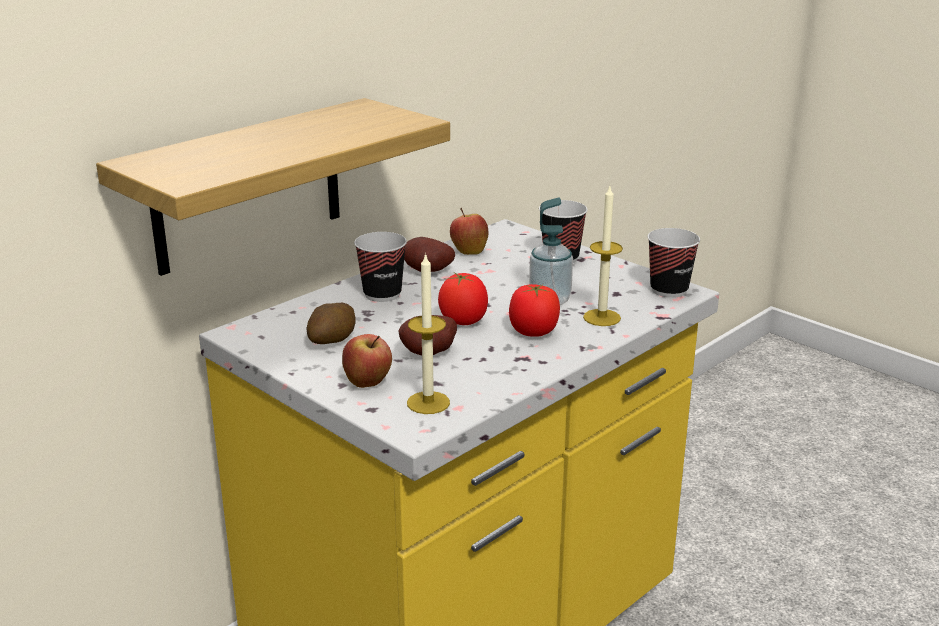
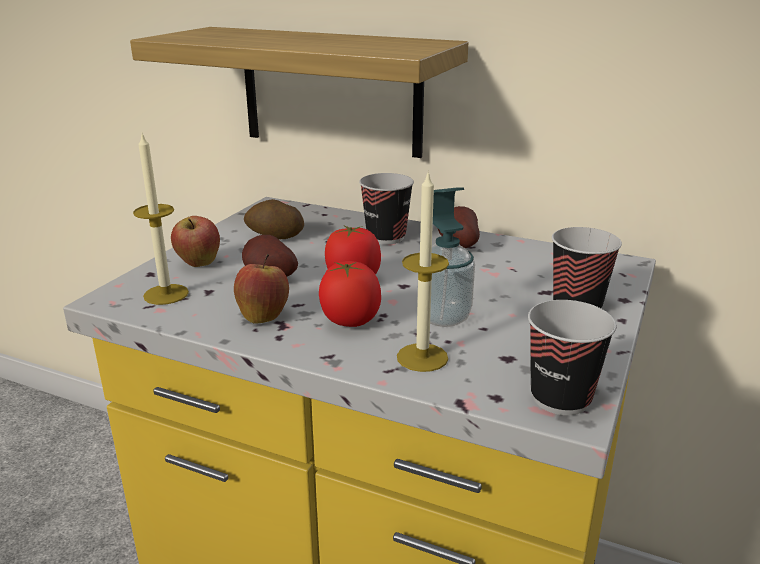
camera: 70 degrees right, 0 degrees up
(469, 251) = (532, 255): apple -> apple (263, 316)

